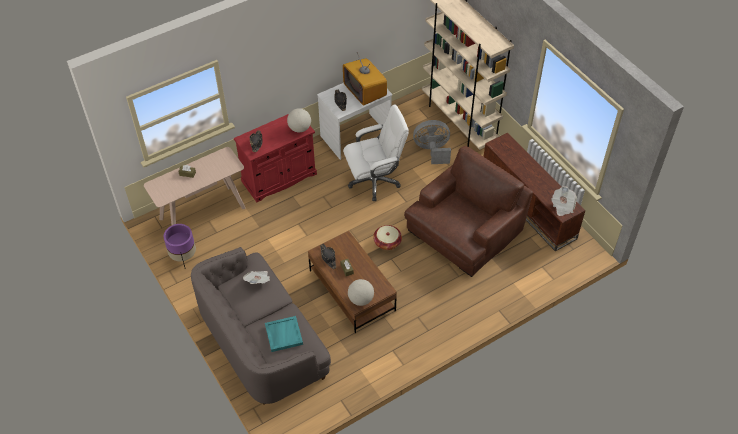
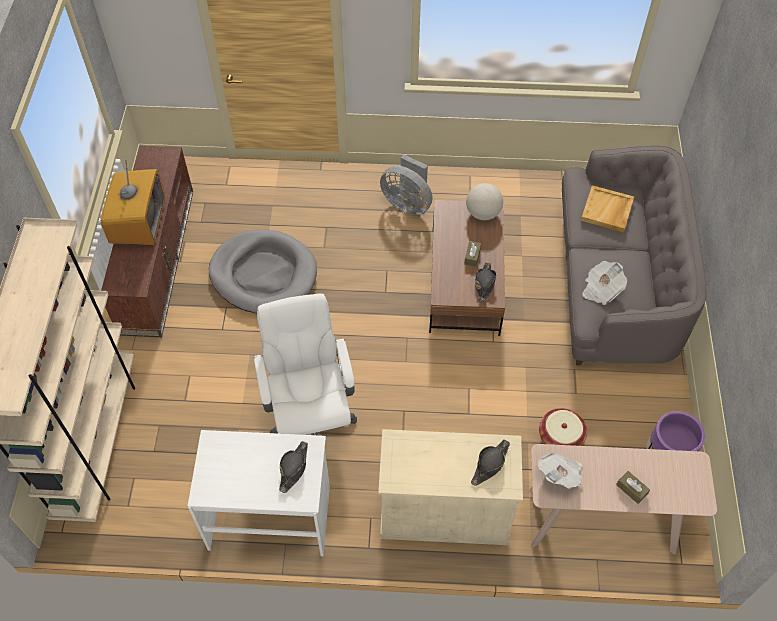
camera: 145 degrees left, 5 degrees up
(279, 178) = (444, 512): red cabinet -> beige cabinet
(283, 334) = (607, 210): turquoise tray -> beige tray
(299, 128) = (402, 449): globe -> none
(365, 92) = (238, 463): television -> television (139, 223)
(375, 180) = (310, 416): white office chair -> white office chair turned 60 degrees clockwise
(387, 242) = (372, 315): basket -> basket (560, 436)
(432, 151) = (187, 413): grey fan -> grey fan (407, 203)
(465, 230) = (263, 274): brown armchair -> grey dog bed
(562, 206) = (157, 163): newspaper -> newspaper (560, 474)

